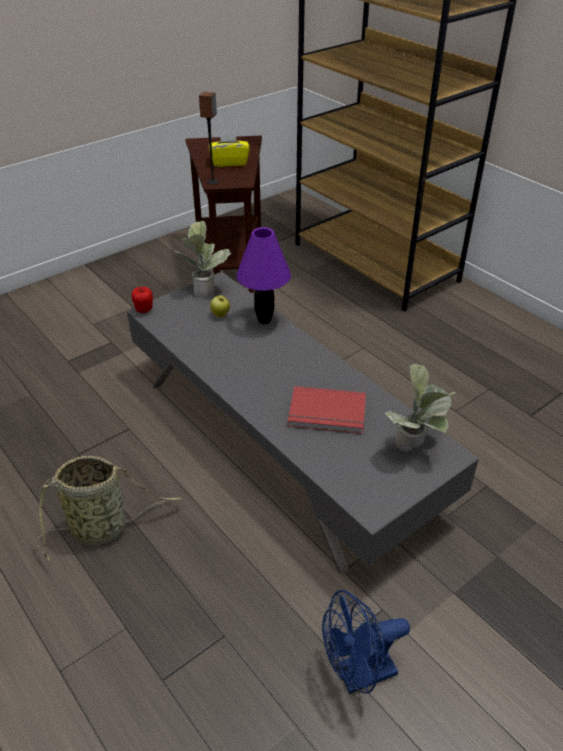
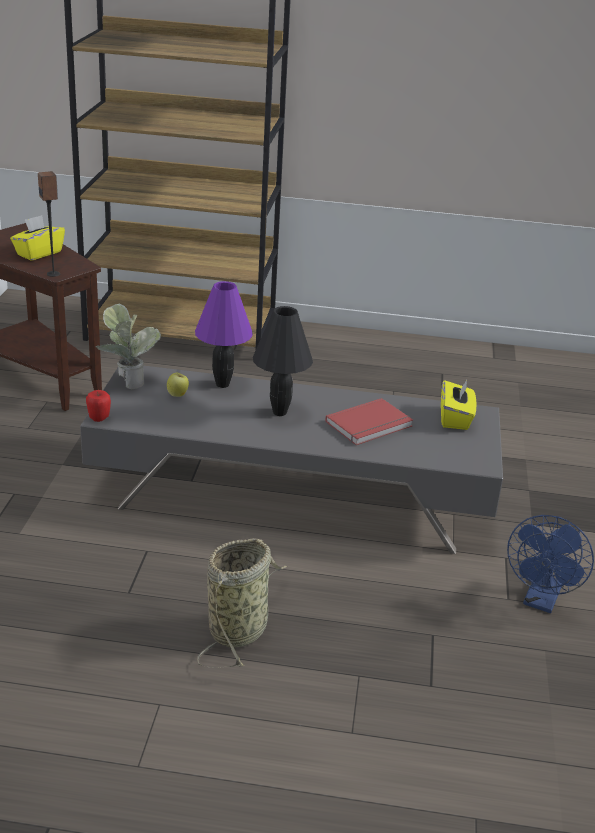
camera: 45 degrees left, 10 degrees down
(271, 365) = (280, 412): none -> black table lamp
(415, 447) = (455, 418): potted plant -> yellow tissue box

